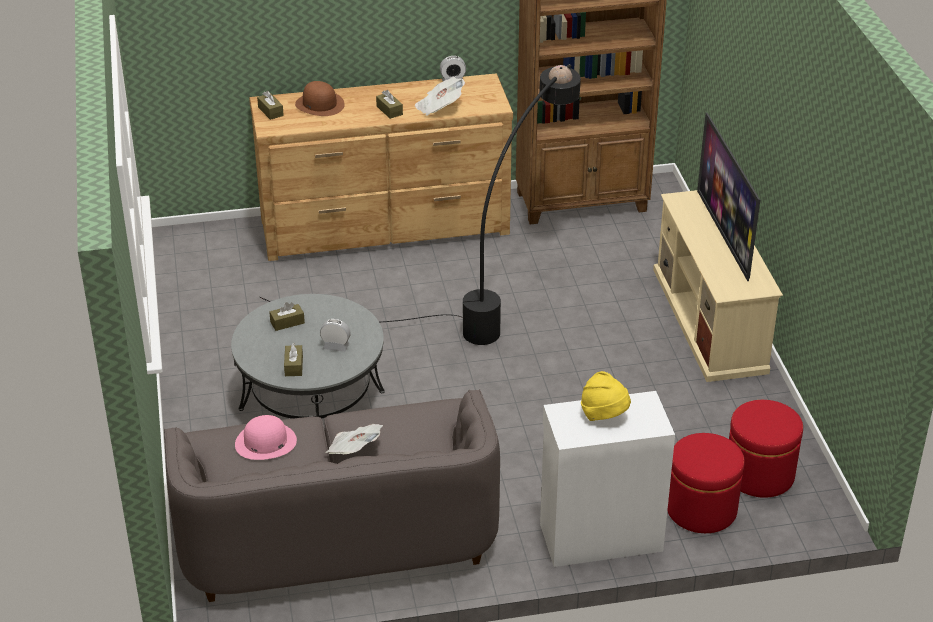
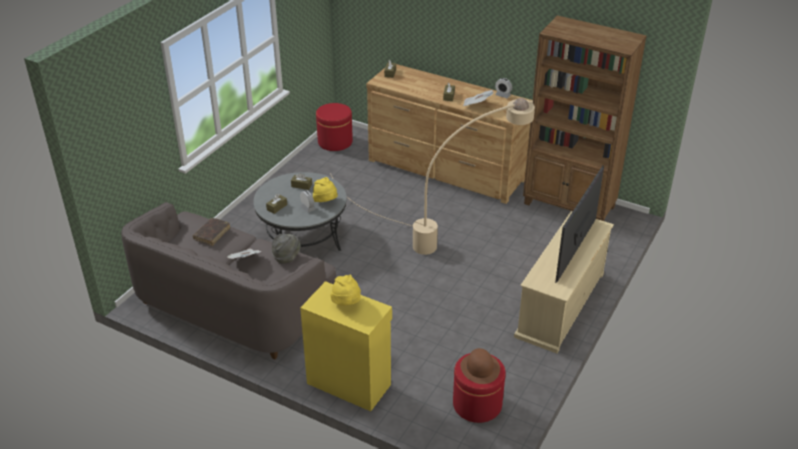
camera: 40 degrees right, 0 degrees up
(265, 442) = (212, 234): pink hat -> brown book
(320, 104) = (418, 79): brown hat -> brown hat (480, 368)
(348, 326) = (326, 201): none -> yellow hat
(404, 417) = (286, 257): none -> grey hat
(486, 303) = (447, 233): black floor lamp -> beige floor lamp
(599, 536) = (349, 383): white cabinet -> yellow cabinet
(701, 509) = (420, 402): red ottoman -> red ottoman (335, 142)

